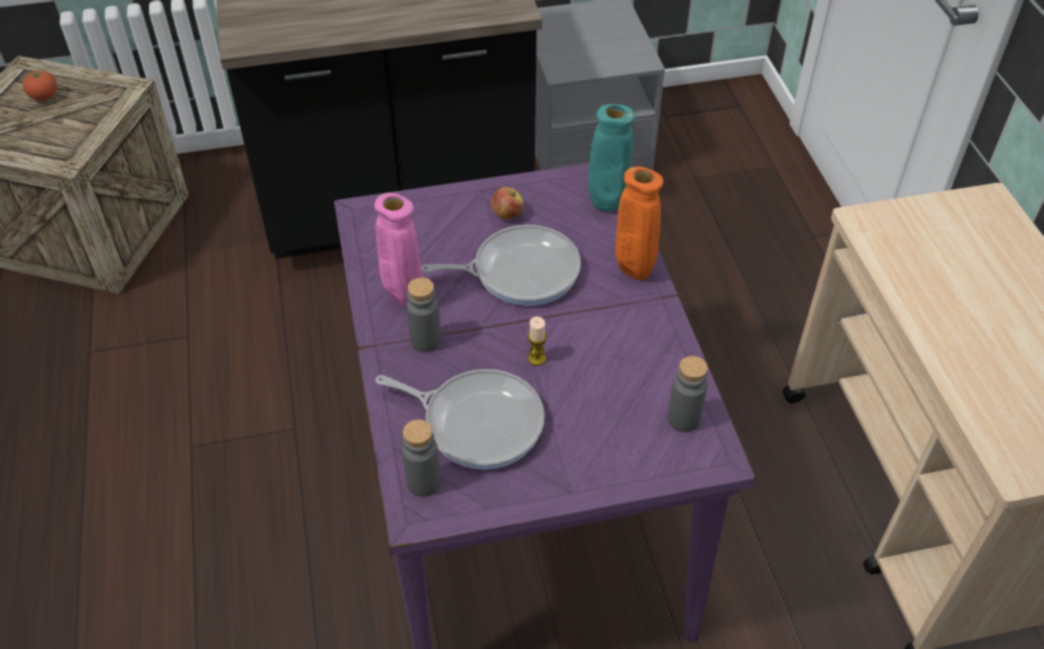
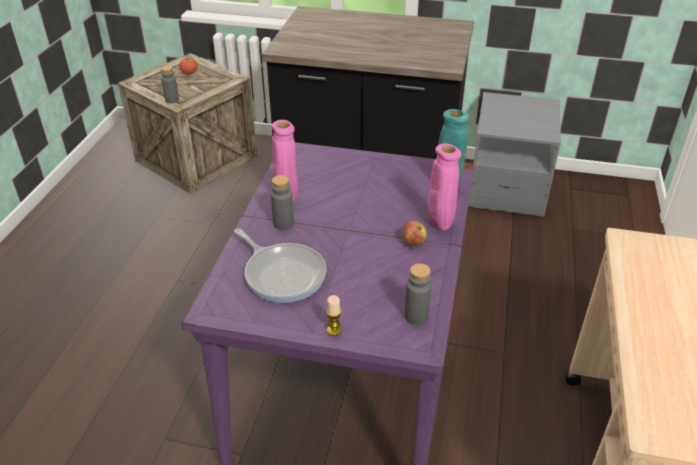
camera: 25 degrees right, 10 degrees down
(423, 482) = (227, 295): grey bottle -> grey bottle (172, 100)
(507, 214) = (380, 173): apple -> apple (413, 243)
(520, 271) = (367, 204): frying pan -> none
(536, 358) = (344, 252): candle -> candle (334, 330)
(633, 272) = (439, 225): orange vase -> pink vase

